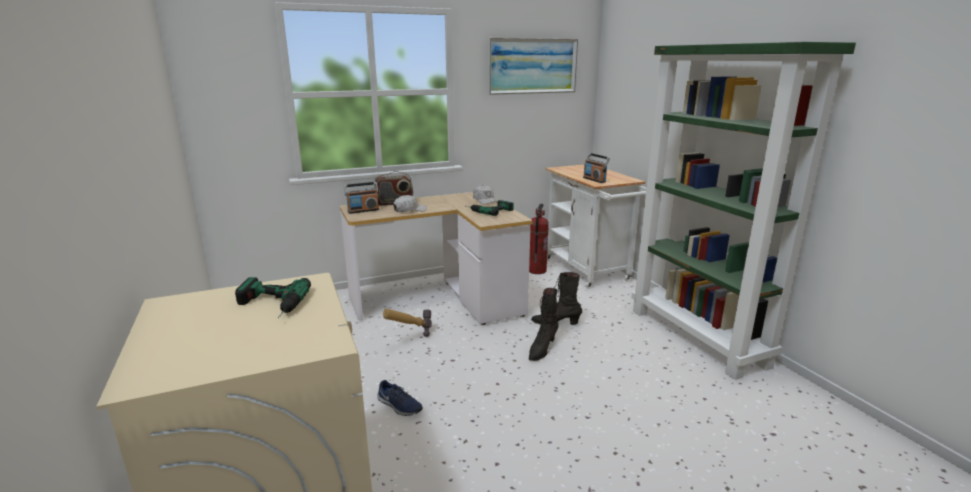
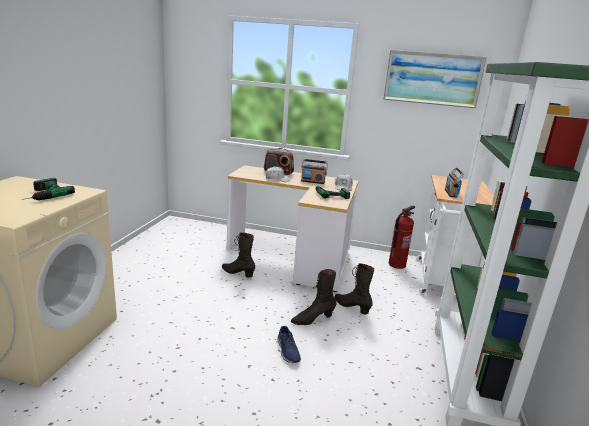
camera: 35 degrees right, 0 degrees up
(363, 210) = (249, 172): radio -> radio (313, 182)
(399, 406) = (175, 308): blue shoe -> blue shoe (287, 351)
(409, 339) = (238, 273): hammer -> black boot

